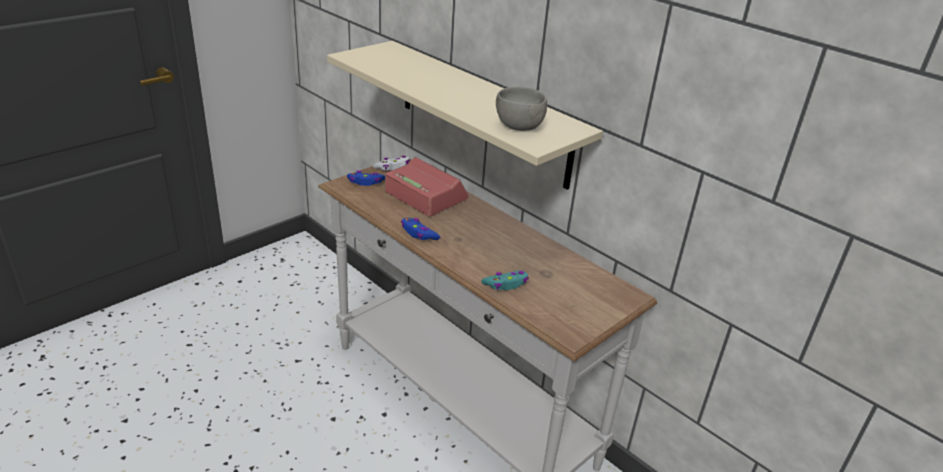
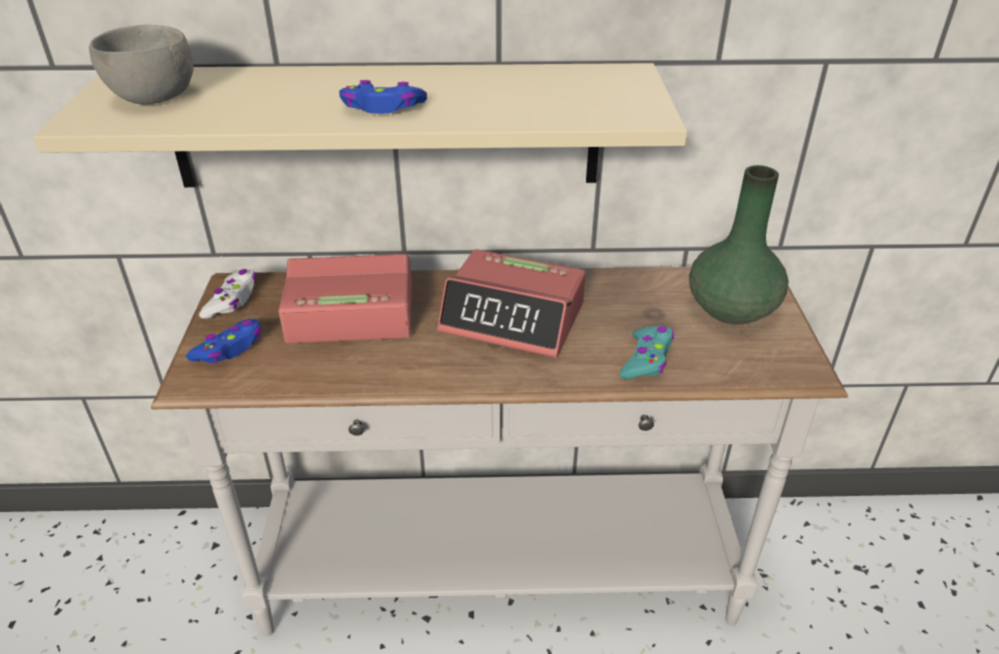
camera: 45 degrees left, 5 degrees up
(419, 234) = (438, 372): blue game controller -> blue game controller (383, 108)
(482, 236) = (513, 318): none -> alarm clock
(519, 127) = (577, 103): grey bowl -> grey bowl (156, 98)
(586, 295) = (730, 309): none -> green vase

